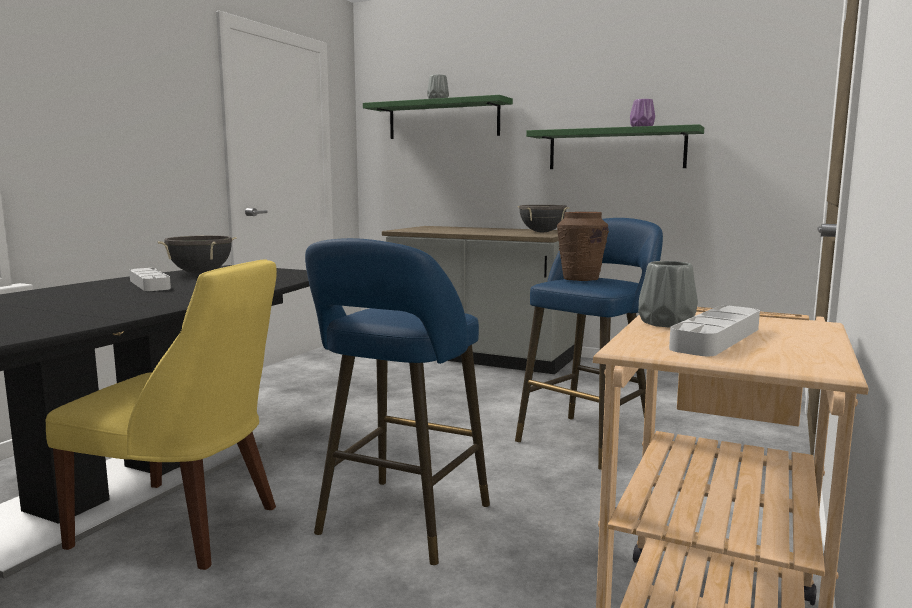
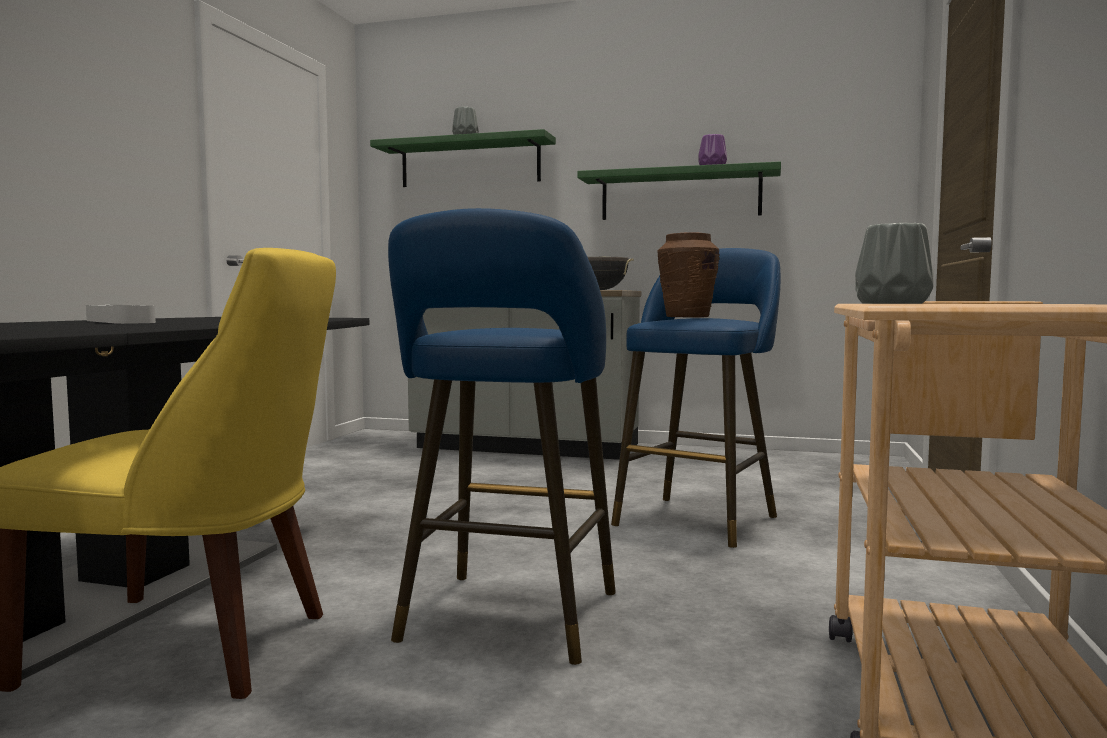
camera: 10 degrees left, 5 degrees down
(200, 273) = (184, 318): black cooking pot -> none
(716, 338) = (982, 304): grey tray -> none

